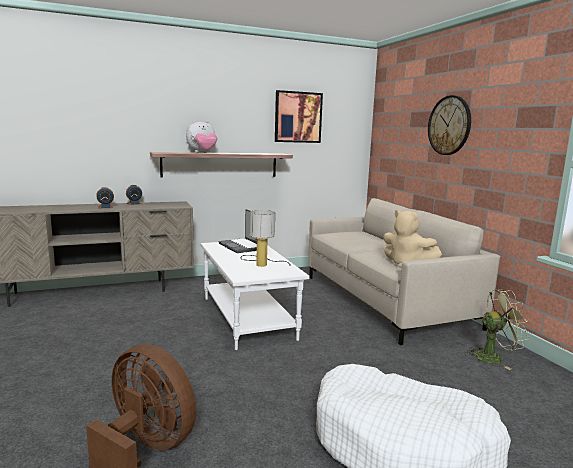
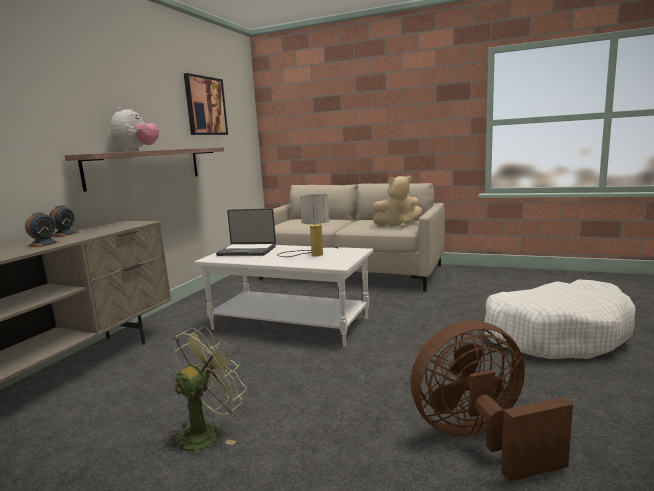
camera: 45 degrees left, 0 degrees up
(449, 125) = (366, 106): wall clock -> none
(494, 357) = (477, 276): green fan -> green fan (207, 432)

